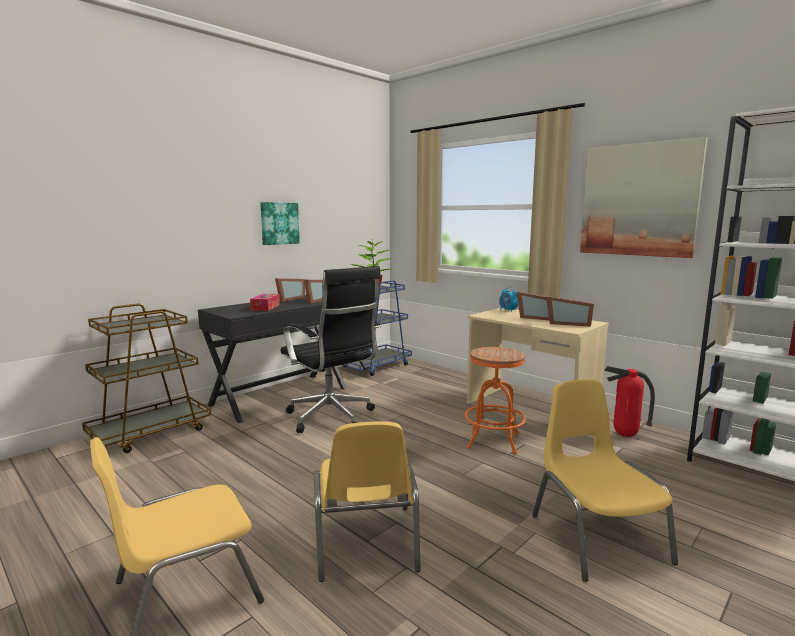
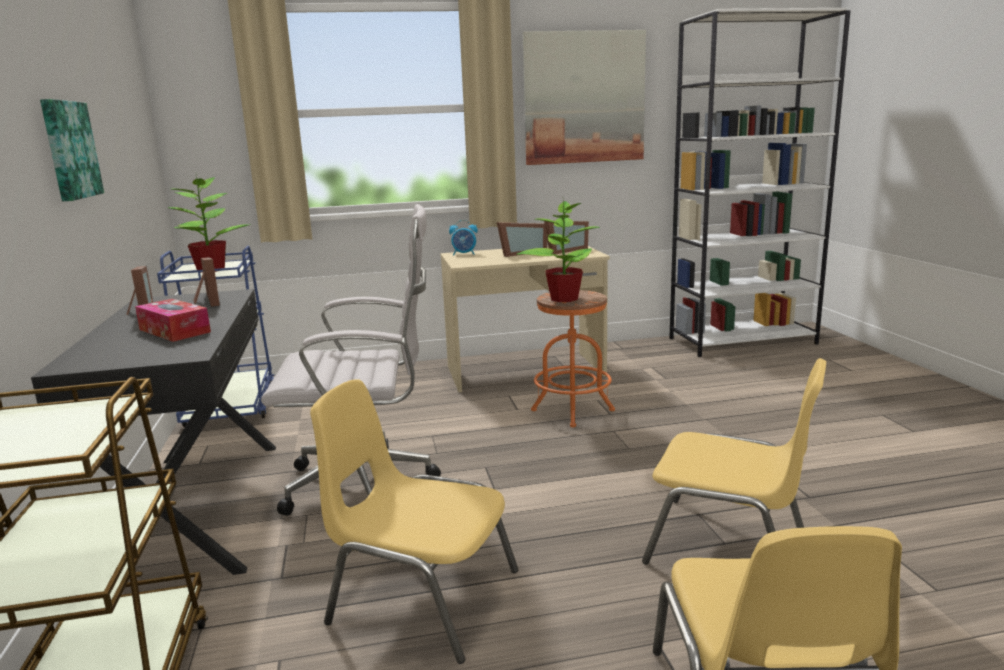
camera: 55 degrees left, 5 degrees up
(332, 418) = (367, 484): black office chair -> white office chair
(490, 352) = (563, 298): none -> potted plant
(597, 537) = (790, 430): yellow chair -> yellow chair (422, 596)
(625, 436) = (632, 358): fire extinguisher -> none

